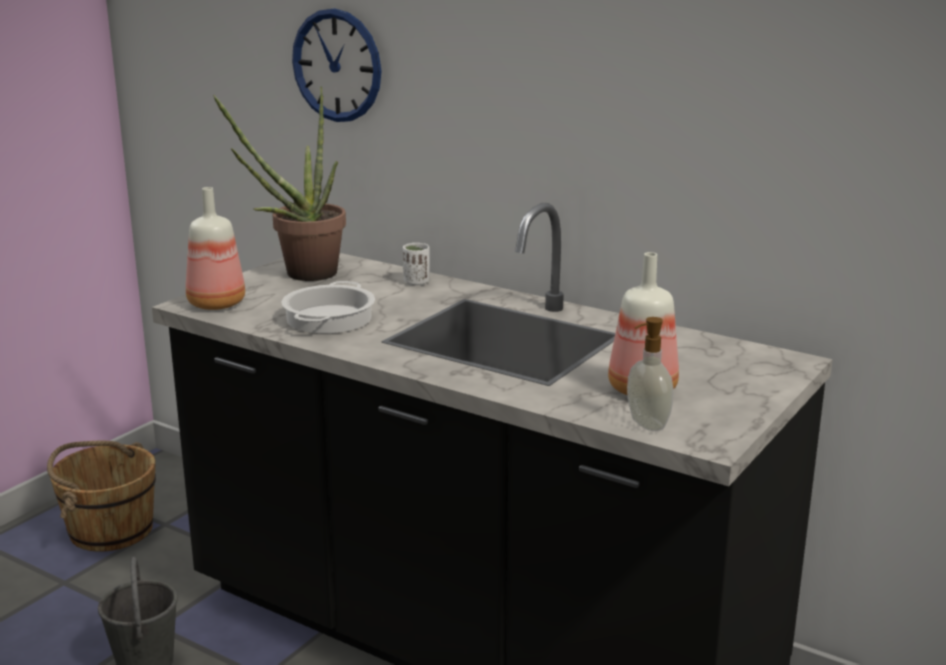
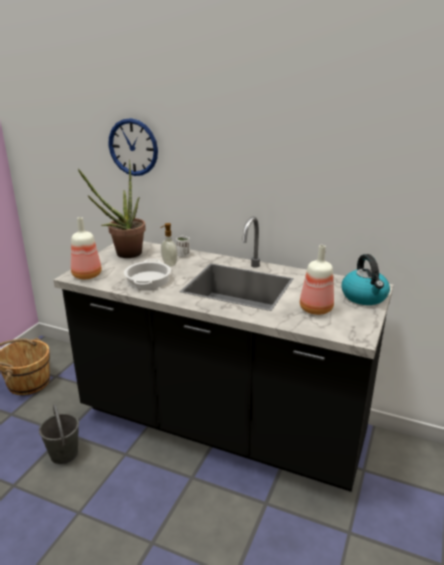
camera: 10 degrees left, 5 degrees up
(646, 424) = (326, 329): soap dispenser -> soap dispenser (169, 264)
(757, 376) = (364, 297): none -> kettle

